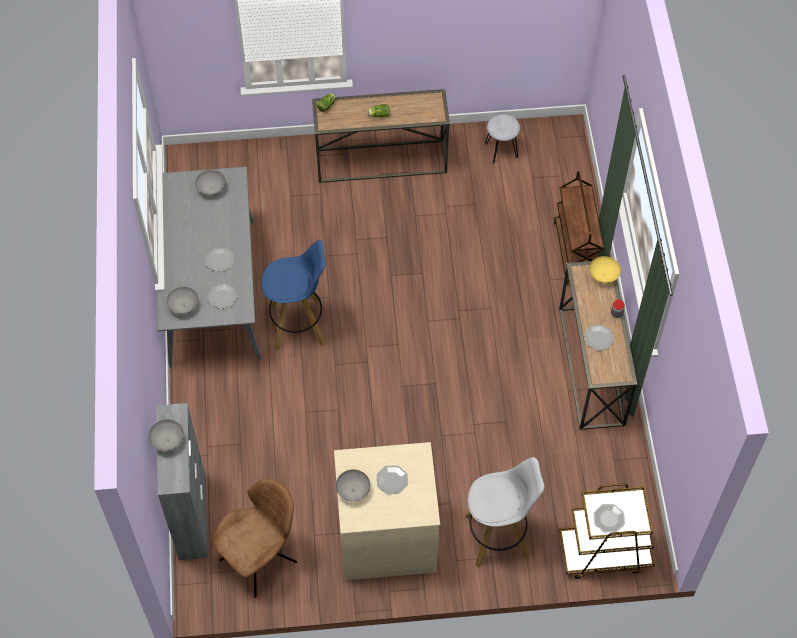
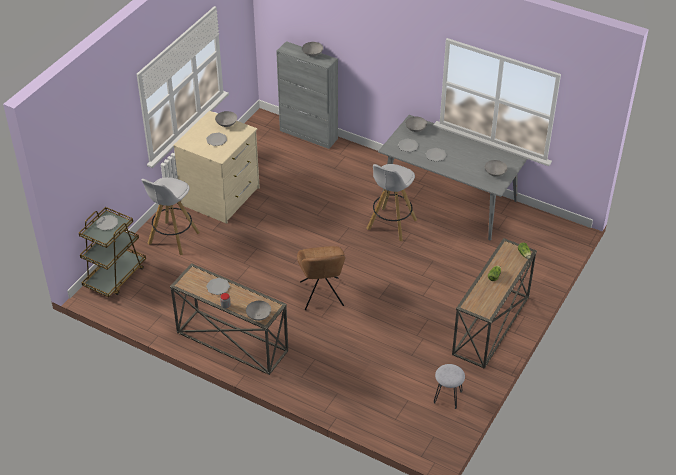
camera: 125 degrees right, 15 degrees down
(260, 559) = (258, 147): brown chair -> brown chair (321, 295)
(299, 325) = (391, 225): blue stool -> white stool
(575, 252) = (323, 386): brown cart -> none
(604, 275) = (258, 316): yellow bowl -> grey bowl

